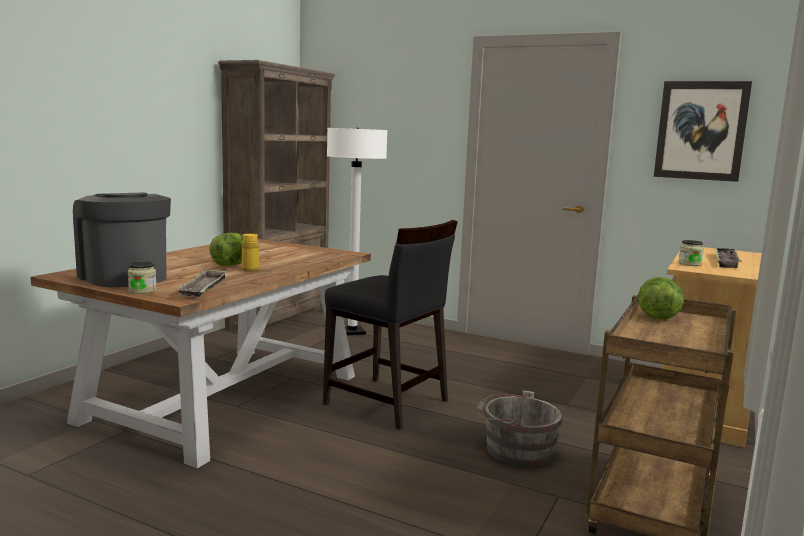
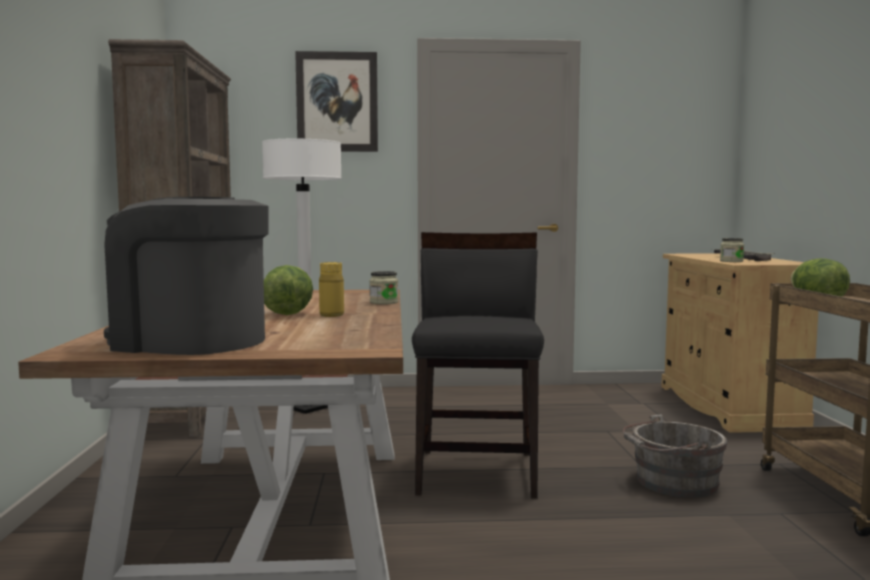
camera: 30 degrees left, 5 degrees down
(142, 291) = (281, 350): jar -> jar (384, 302)
(204, 288) = (352, 336): tray -> none
(387, 403) = (477, 472): black chair -> black chair turned 90 degrees counterclockwise
(701, 131) = (662, 140): picture -> picture (337, 102)

